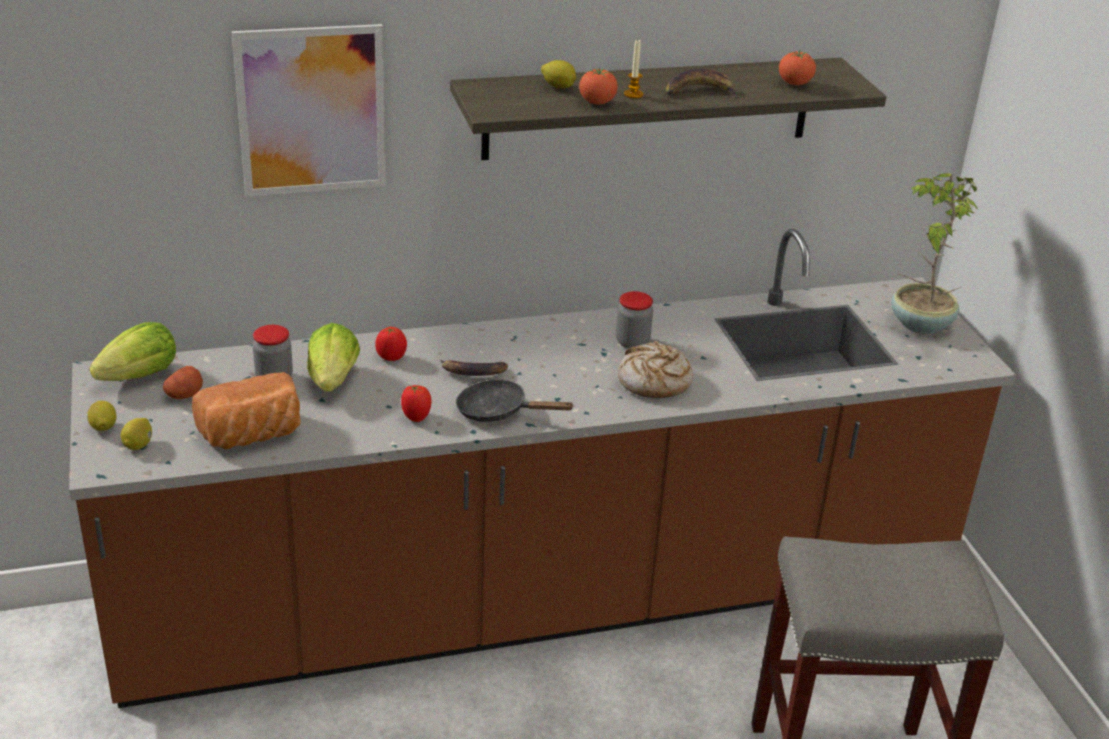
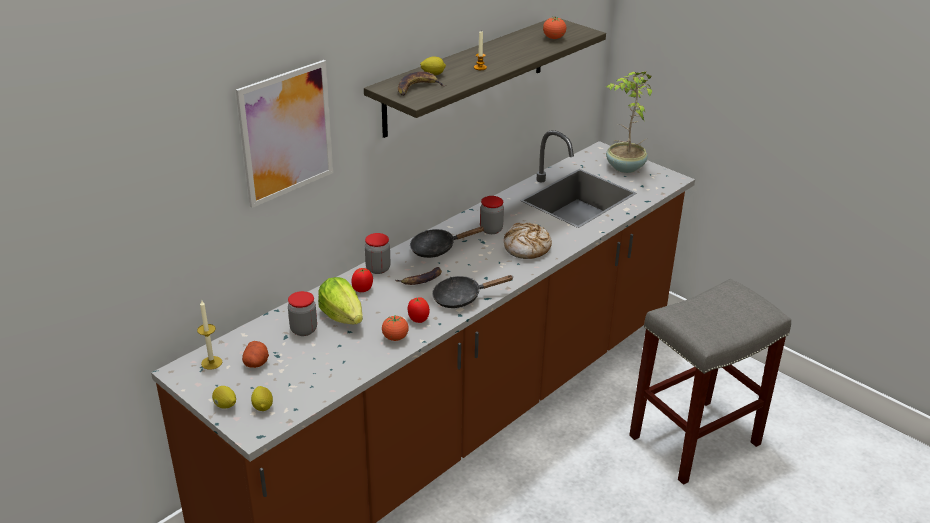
camera: 30 degrees left, 0 degrees up
(140, 376) = (211, 362): lettuce -> candle
(252, 436) = (331, 371): bread -> none
(436, 340) = (378, 269): none -> jar
(536, 341) = (437, 248): none -> black frying pan
(597, 103) = (468, 78): tomato -> tomato (395, 338)
(699, 91) = (512, 56): banana -> banana (417, 88)

